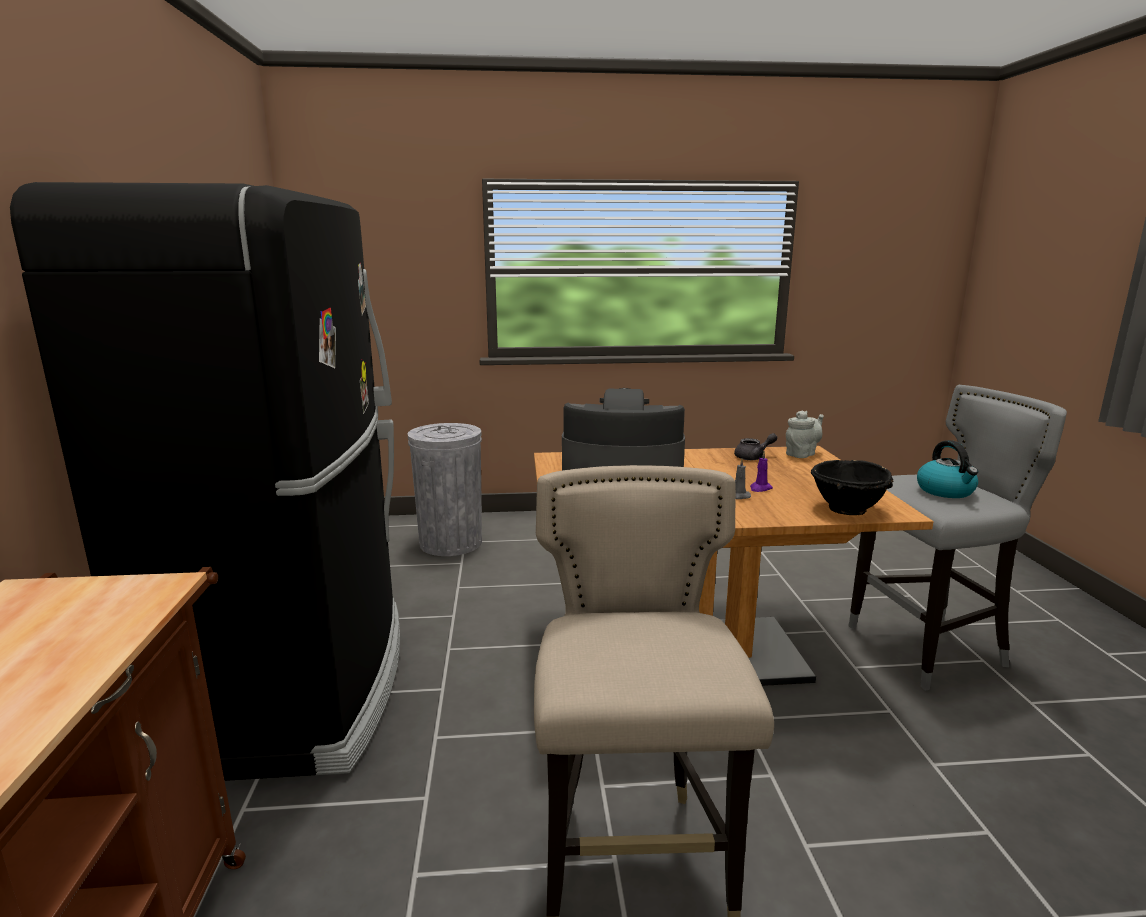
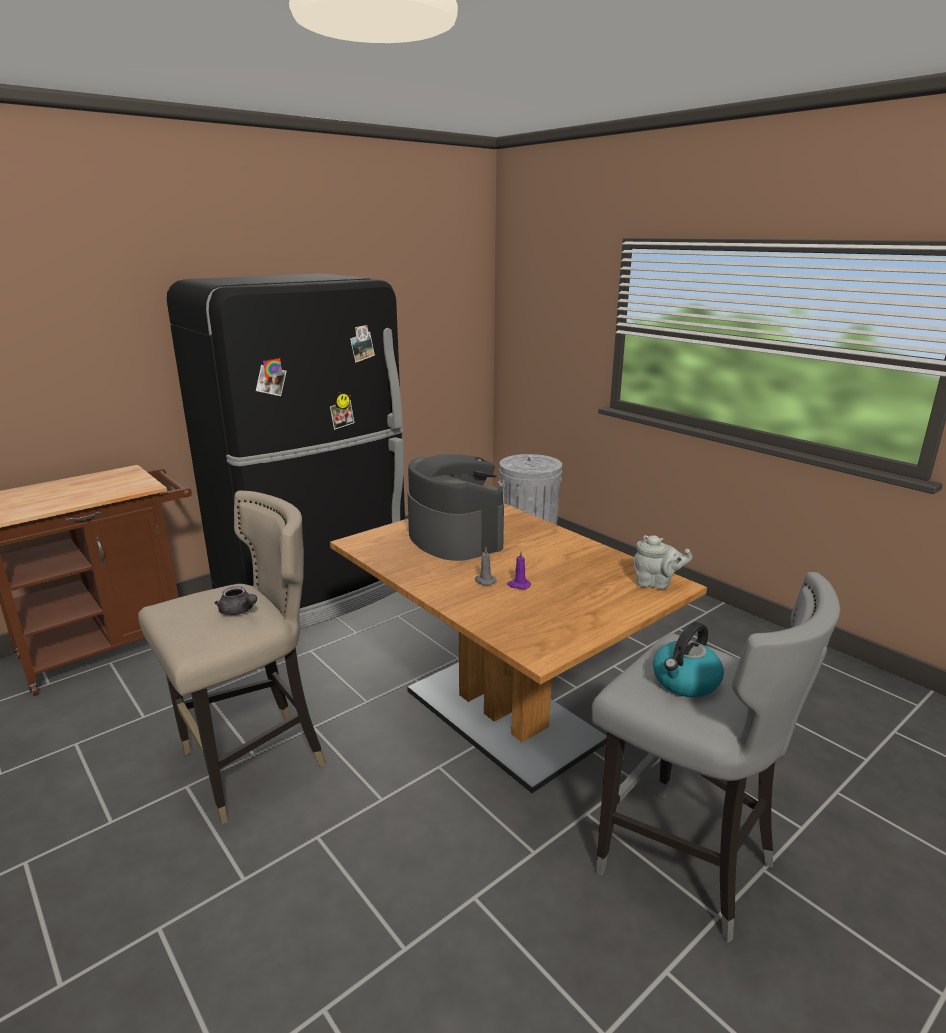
camera: 55 degrees right, 5 degrees up
(754, 457) = (606, 566): grey teapot -> grey teapot (239, 611)
(847, 510) = (513, 630): black bowl -> none

